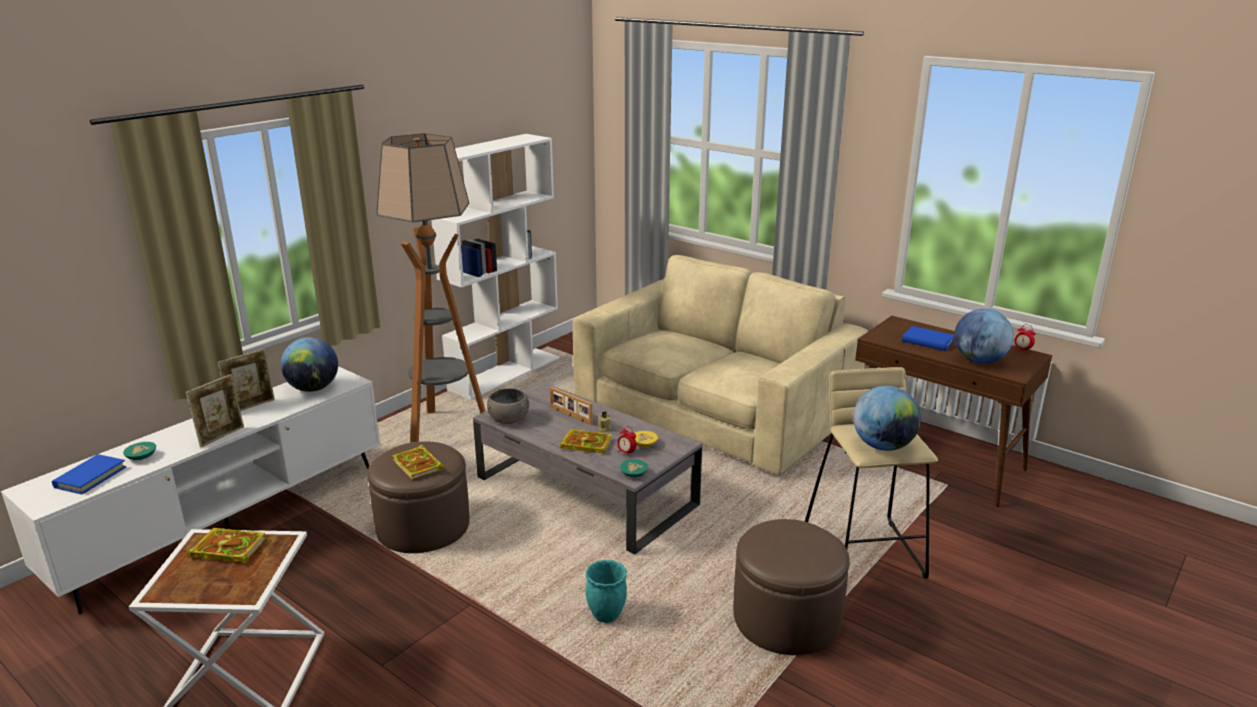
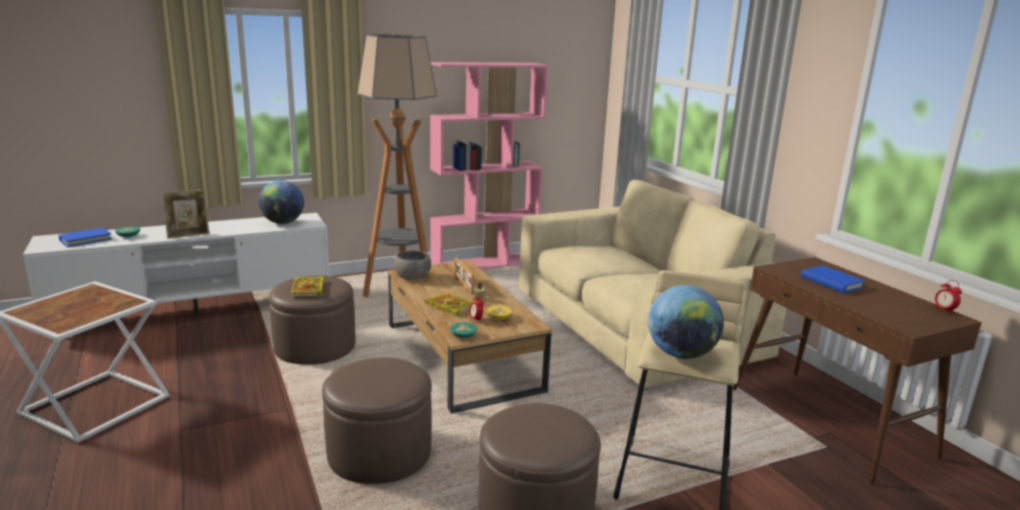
camera: 25 degrees right, 5 degrees down
(227, 549) = (95, 297): book -> none
(251, 406) = (231, 224): picture frame -> none
(505, 373) = (485, 263): white bookcase -> pink bookcase
(587, 491) = (462, 356): grey coffee table -> brown coffee table
(607, 615) = (379, 452): turquoise planter -> brown ottoman
(979, 361) = (875, 308): globe -> none

